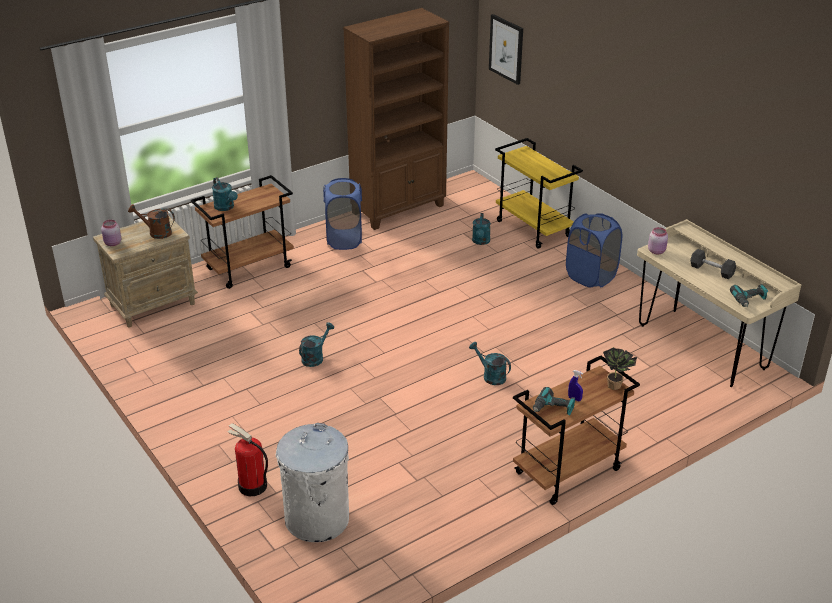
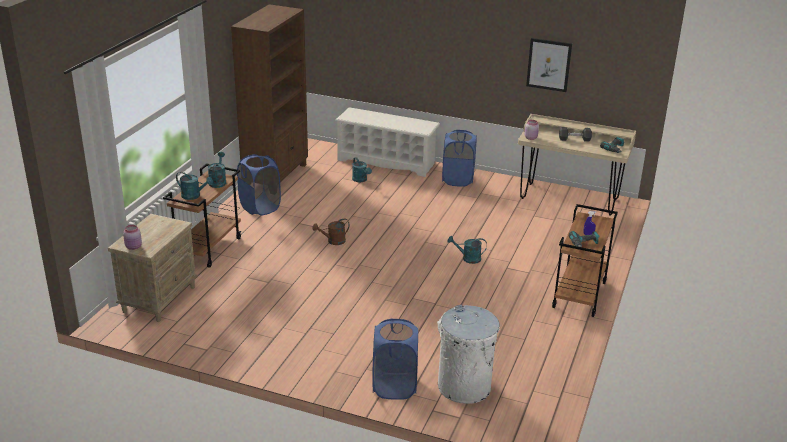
camera: 35 degrees left, 5 degrees down
(156, 233) = (161, 229): brown watering can -> brown watering can (333, 241)
(252, 486) = (394, 386): fire extinguisher -> blue laundry basket
(315, 357) = (335, 289): turquoise watering can -> turquoise watering can (218, 181)
(506, 49) = (330, 27): picture -> picture (549, 64)
(534, 229) = (387, 162): yellow cart -> white shoe rack
(616, 385) = (601, 219): potted plant -> none

